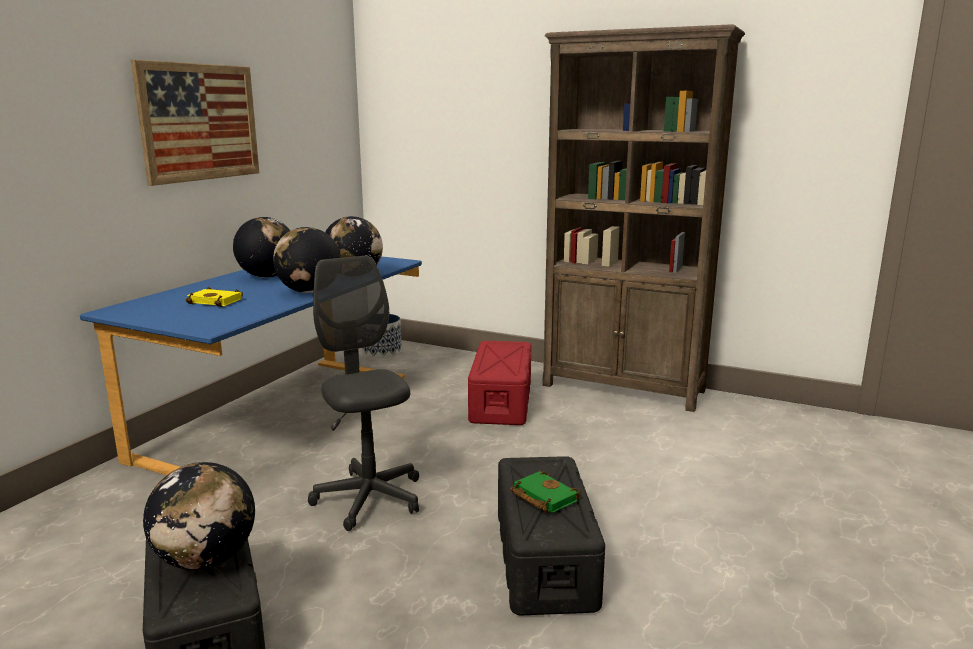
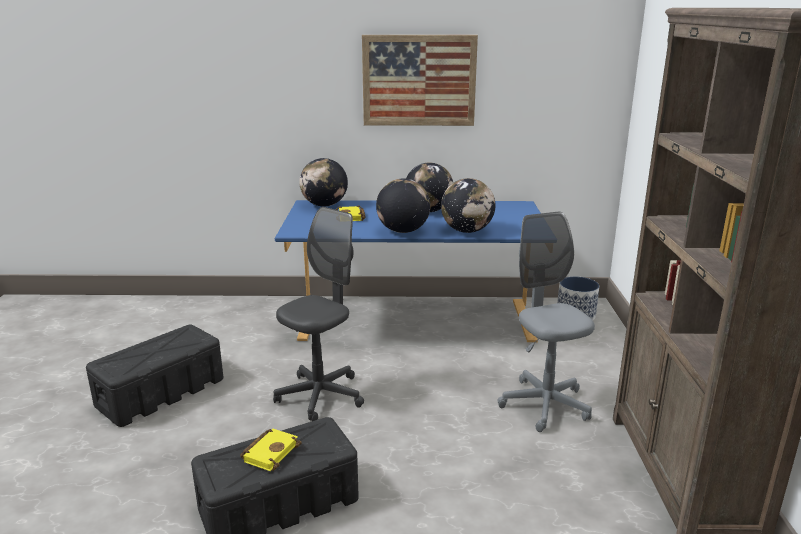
camera: 65 degrees right, 5 degrees up
(206, 559) = (149, 354): globe -> globe (324, 205)
(501, 401) = (544, 405): red storage box -> grey office chair
(542, 497) = (270, 452): green book -> yellow book

